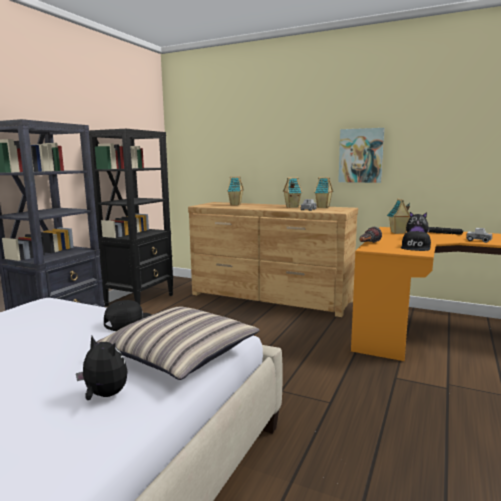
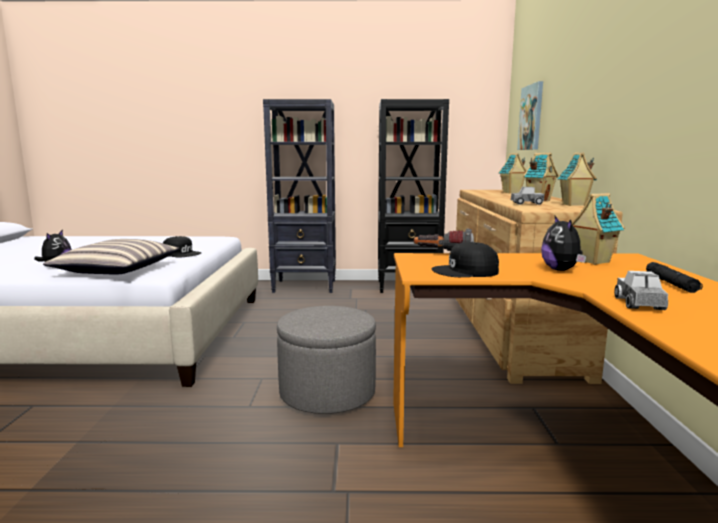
camera: 65 degrees right, 0 degrees up
(324, 368) = (327, 392): none -> grey ottoman
(361, 155) = (640, 111): picture -> picture (531, 117)

